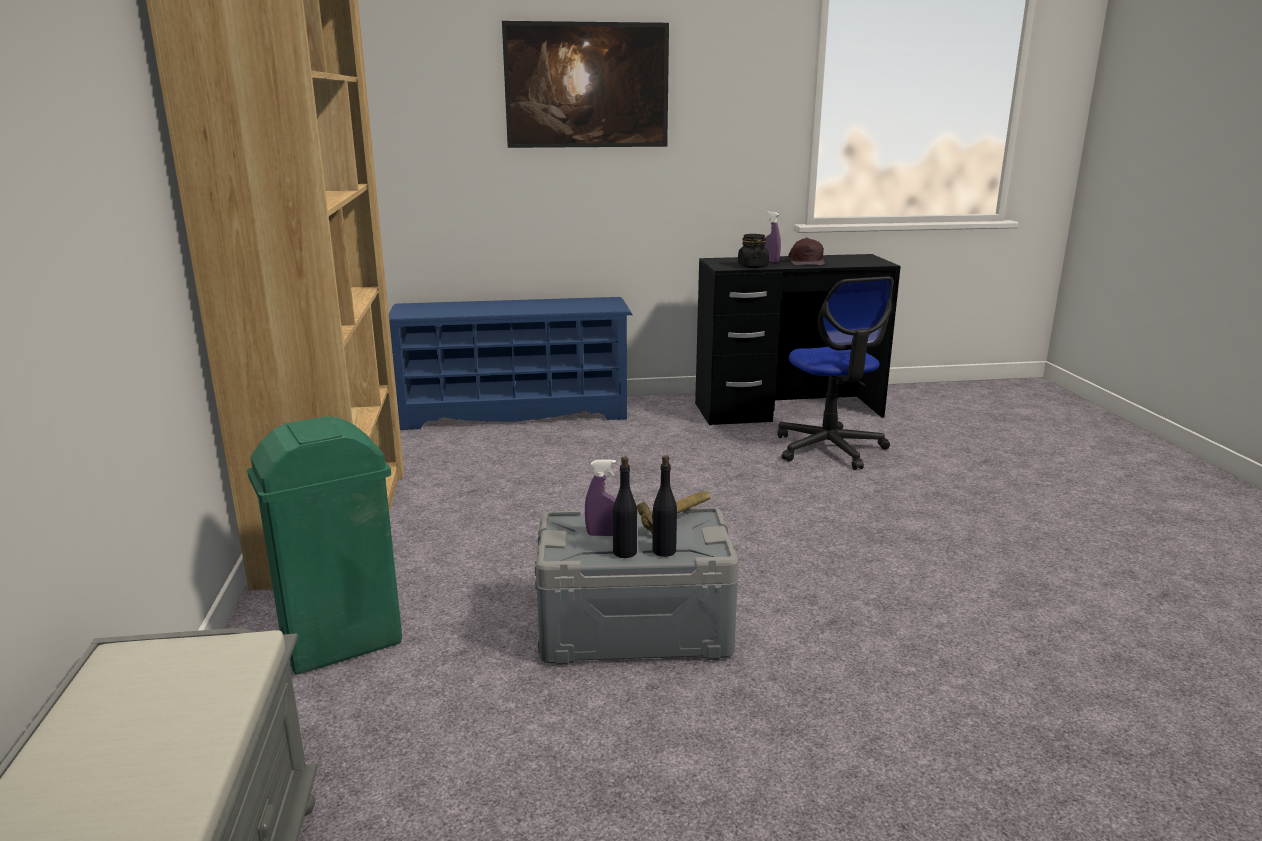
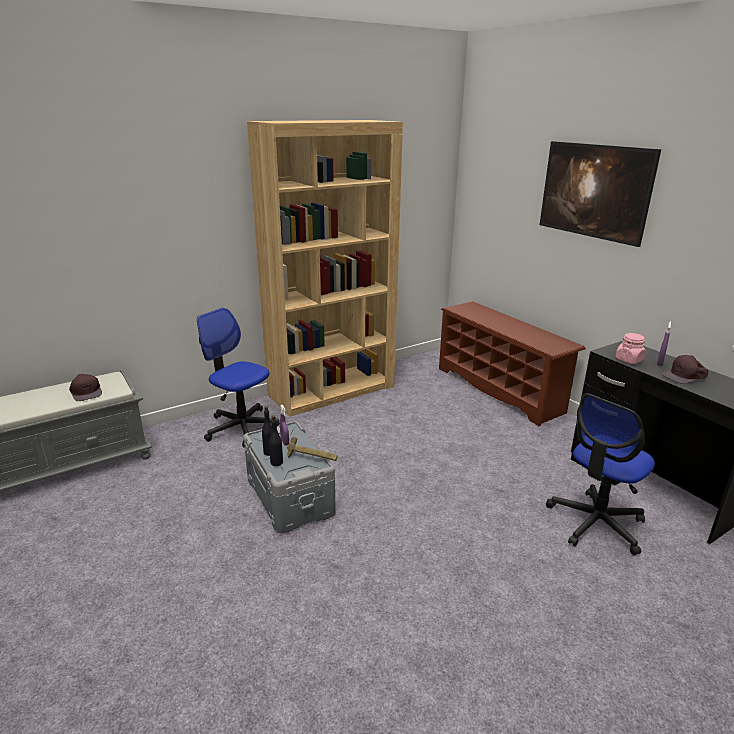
camera: 65 degrees right, 5 degrees up
(168, 706) = (86, 391): none -> brown cap
(340, 644) = (241, 427): green trash can -> office chair
(515, 413) = (500, 390): blue shoe rack -> brown shoe rack
(752, 266) = (629, 360): black jar -> pink jar

